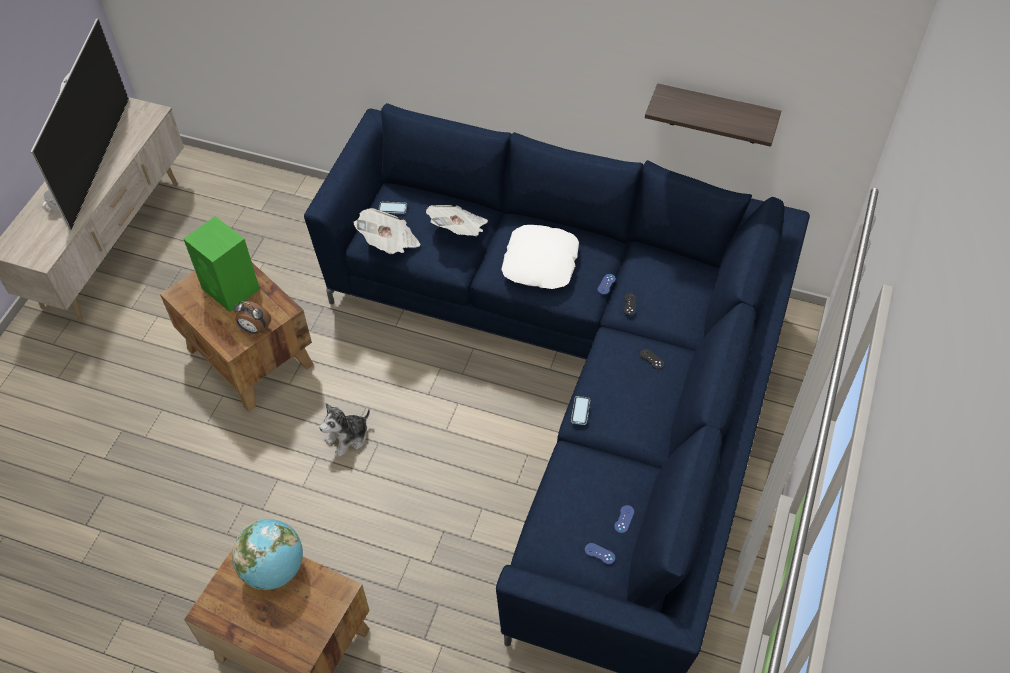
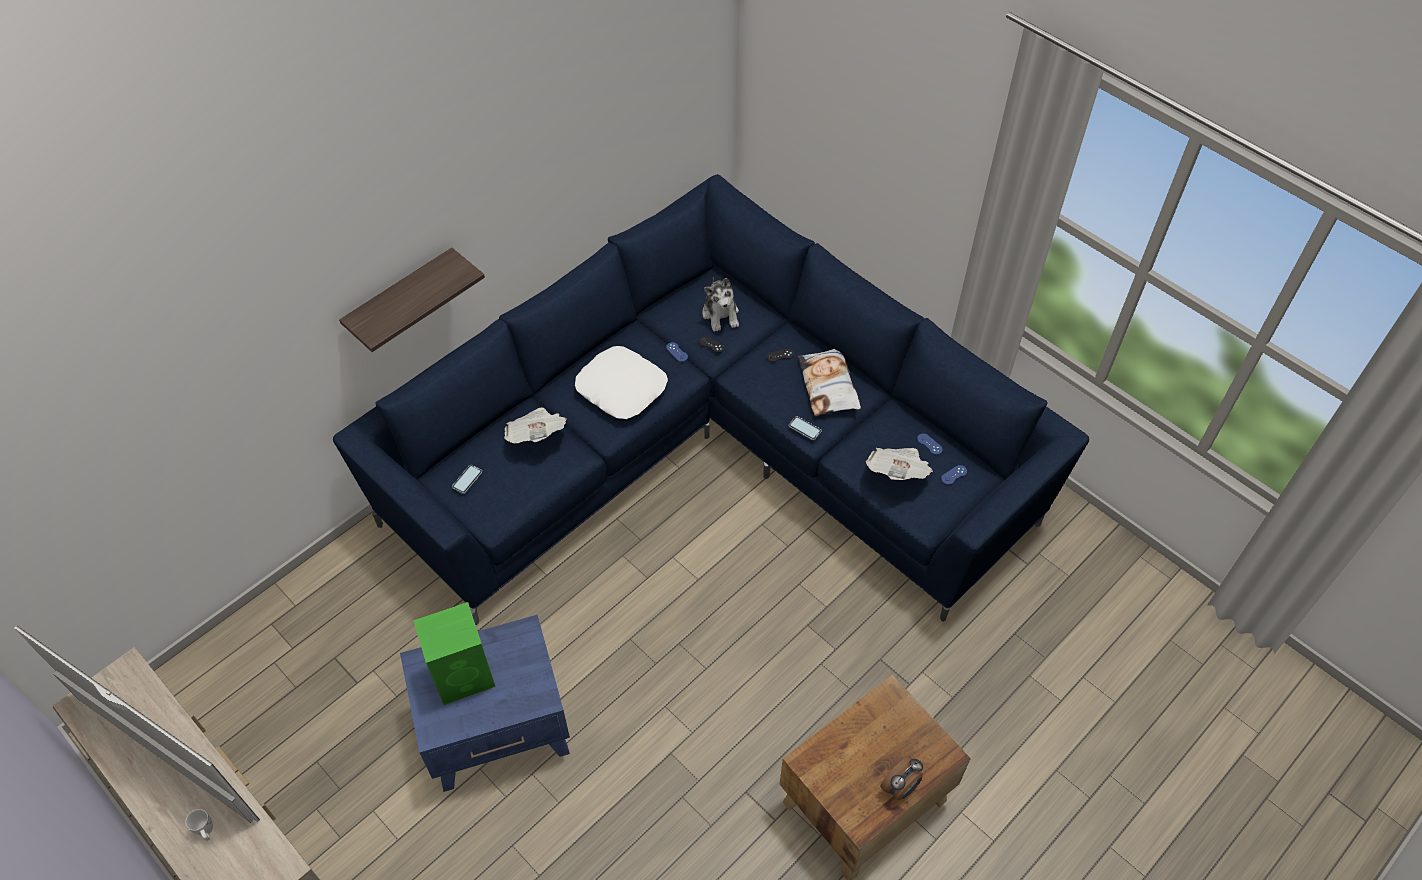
camera: 65 degrees left, 0 degrees up
(250, 358) = (498, 728): brown side table -> blue side table
(255, 329) = (535, 669): alarm clock -> alarm clock (900, 787)
(274, 569) = (841, 745): globe -> none
(348, 438) = (657, 668): plush toy -> plush toy (721, 314)
(389, 242) = (512, 499): newspaper -> newspaper (898, 473)
(641, 410) = (829, 386): none -> pillow
(715, 115) = (624, 156): shelf -> shelf (402, 300)

